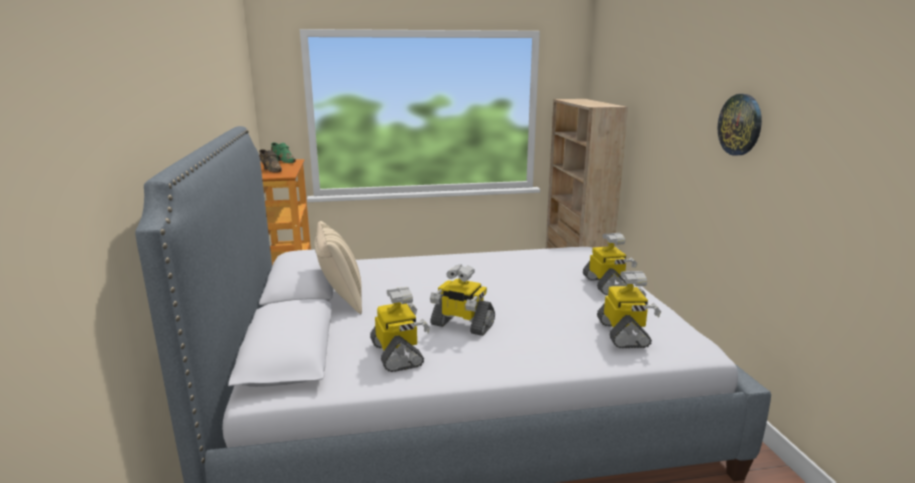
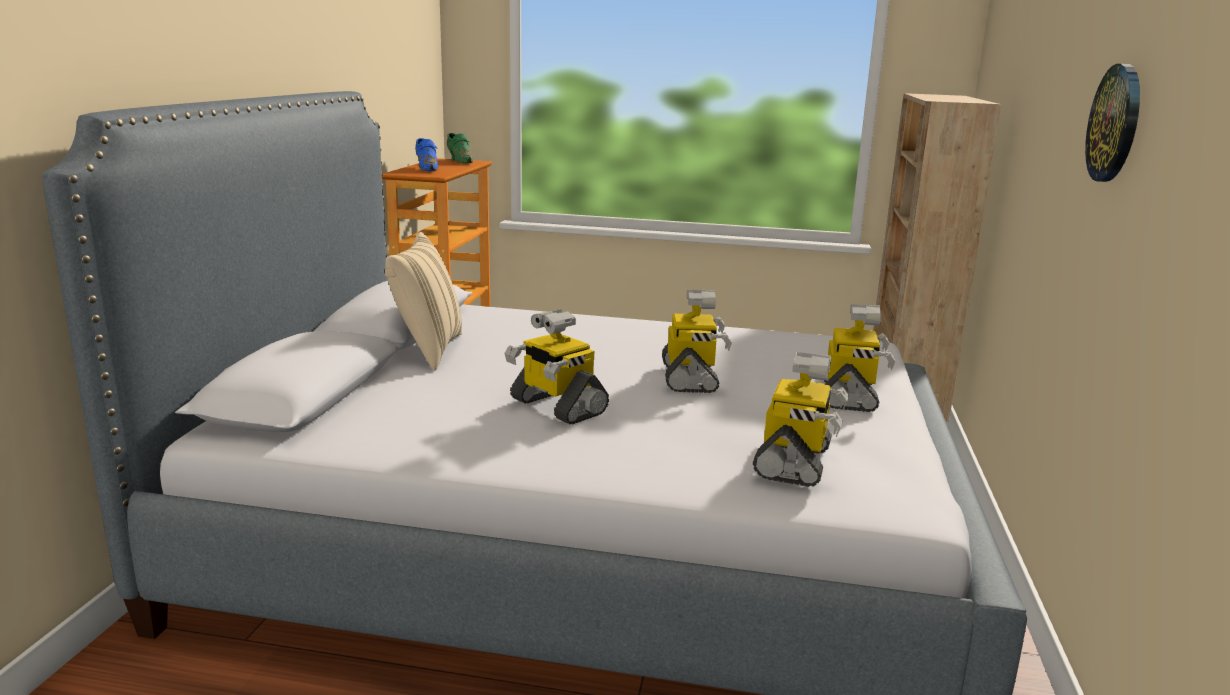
camera: 20 degrees right, 0 degrees up
(271, 170) = (427, 168): brown shoe -> blue shoe
(398, 354) = (430, 425): toy robot -> toy robot (691, 378)

